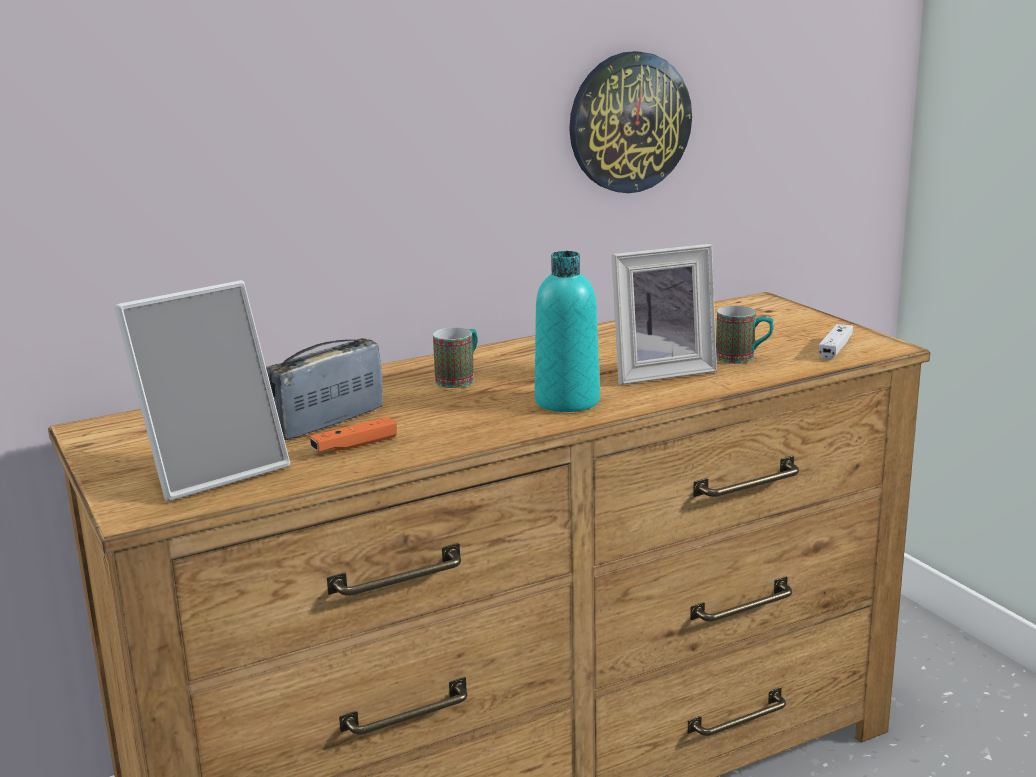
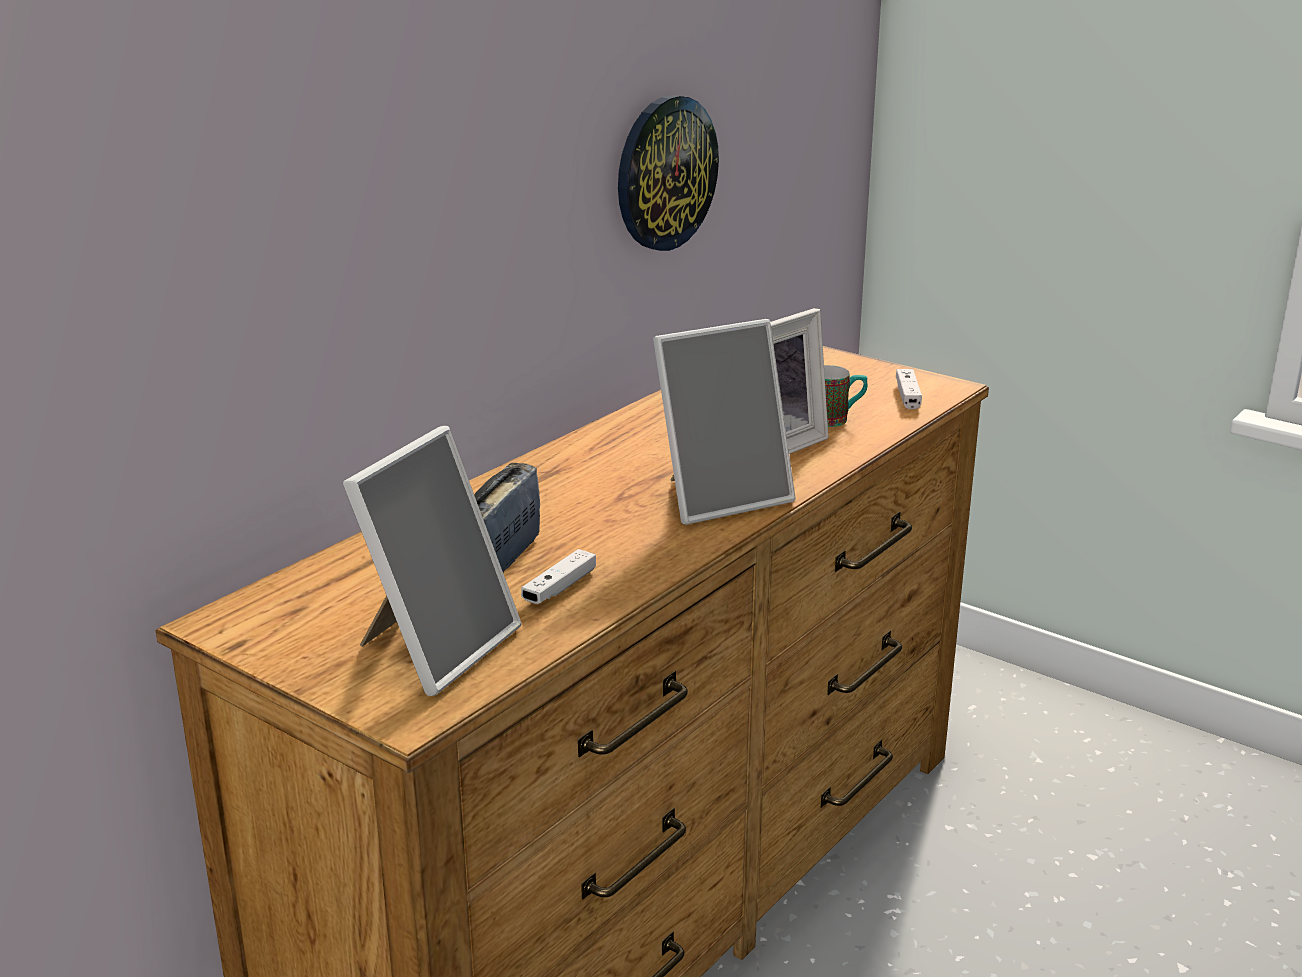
camera: 25 degrees left, 5 degrees up
(354, 446) = (559, 588): orange game controller -> white game controller
(460, 379) = (580, 486): mug -> none
(567, 401) = (720, 497): turquoise bottle -> picture frame

